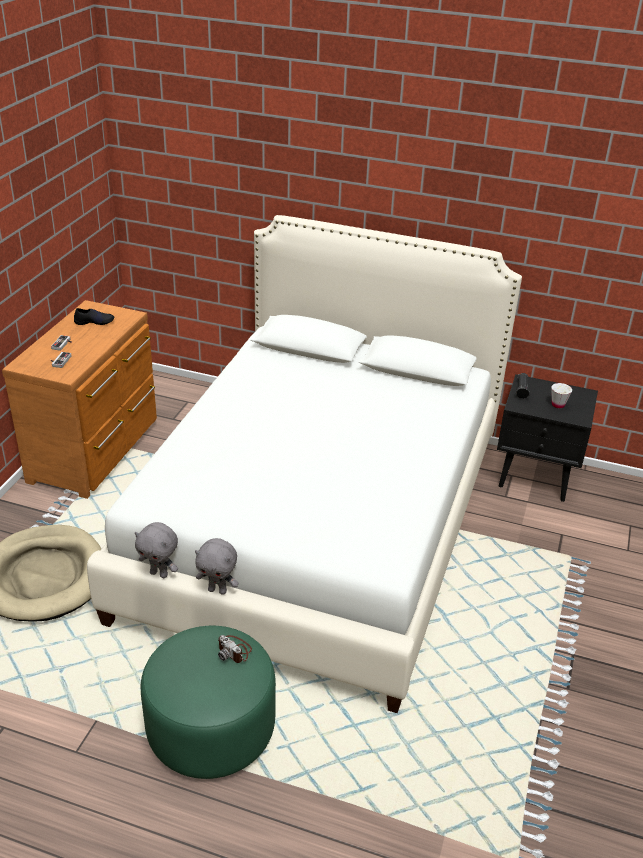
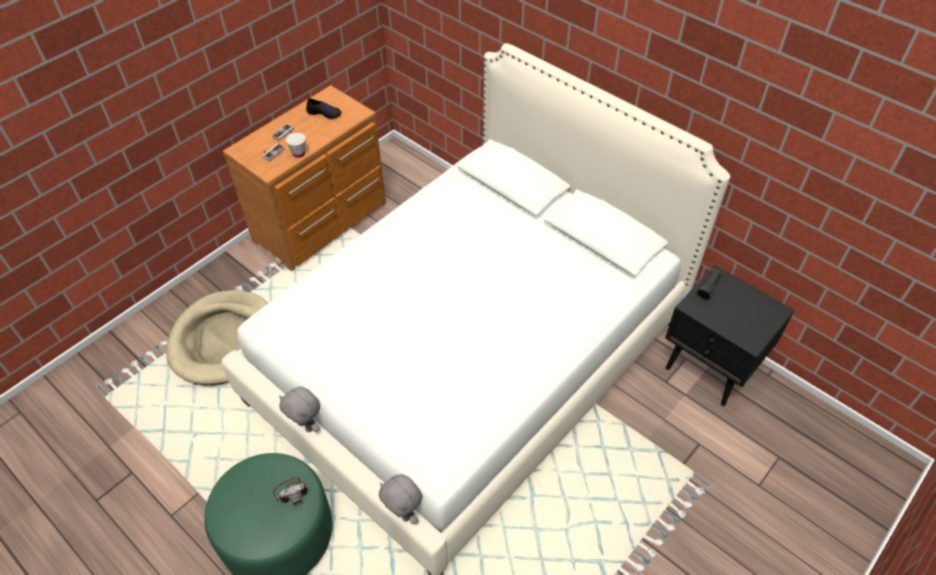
camera: 25 degrees right, 15 degrees up
(159, 573) = (269, 392): grey plush toy -> grey plush toy (404, 513)
(234, 650) = (292, 491): camera -> camera turned 90 degrees counterclockwise
(558, 405) = (737, 317): white cup -> white cup (299, 153)

